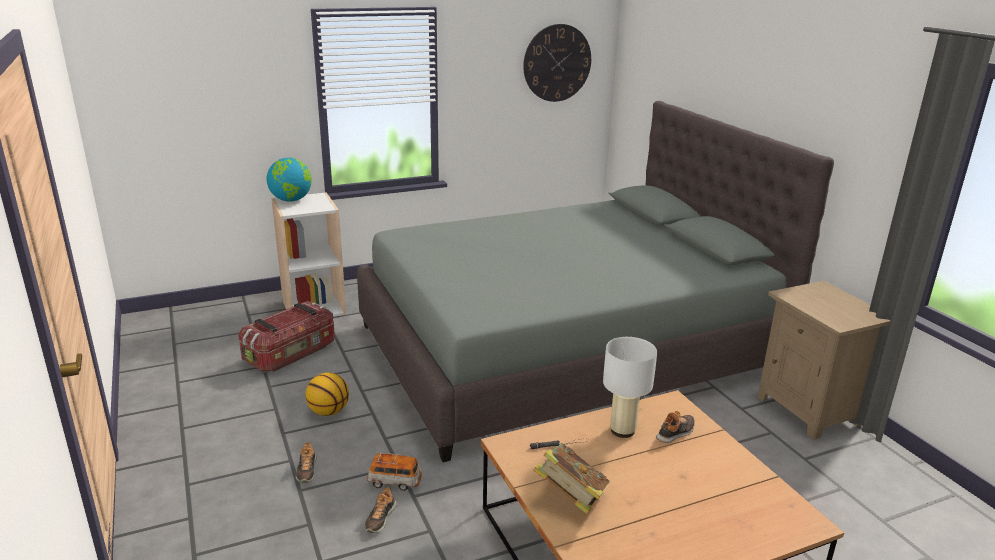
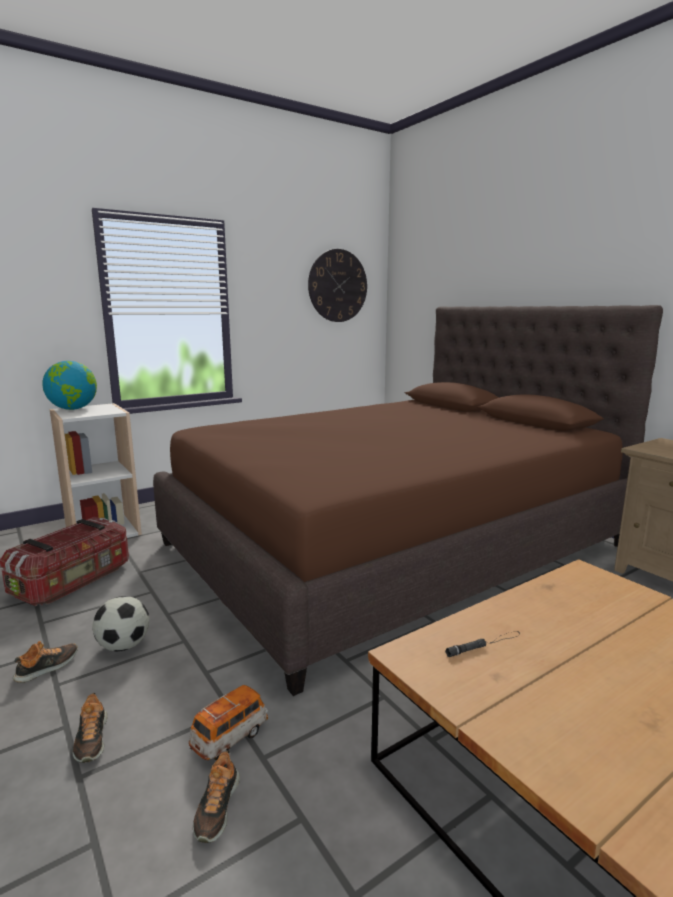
camera: 10 degrees left, 10 degrees down
(328, 411) = (124, 645): basketball -> football
(395, 482) = (230, 738): toy car -> toy car turned 45 degrees counterclockwise
(566, 349) = (394, 545): grey bed -> brown bed
(570, 498) = (557, 732): book -> none
(623, 430) = (554, 614): white table lamp -> none
(676, 433) = (621, 608): shoe -> shoe (47, 667)

